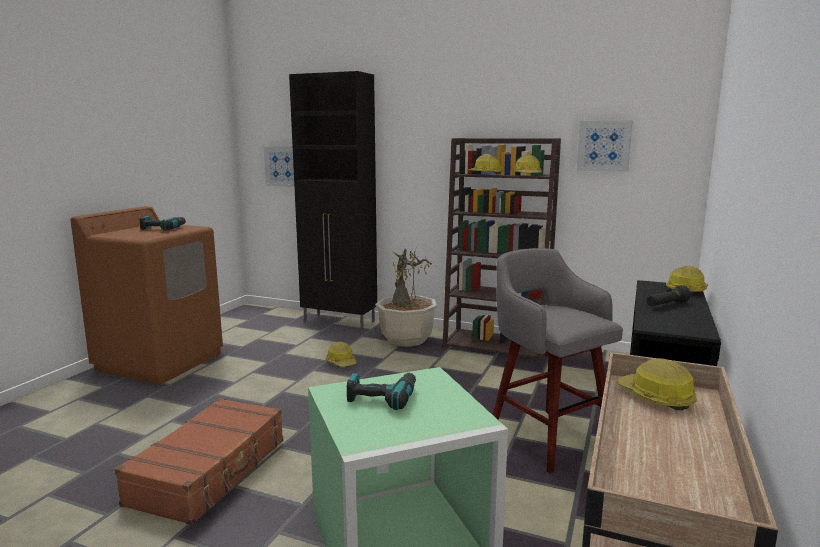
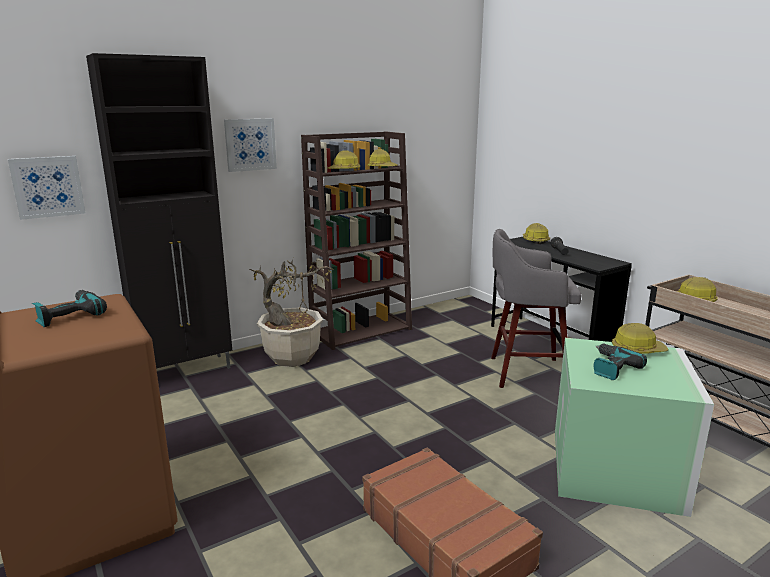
camera: 55 degrees left, 5 degrees up
(341, 362) = (294, 402): hard hat -> hard hat (637, 350)
(604, 146) = (415, 136): picture -> picture (250, 144)

